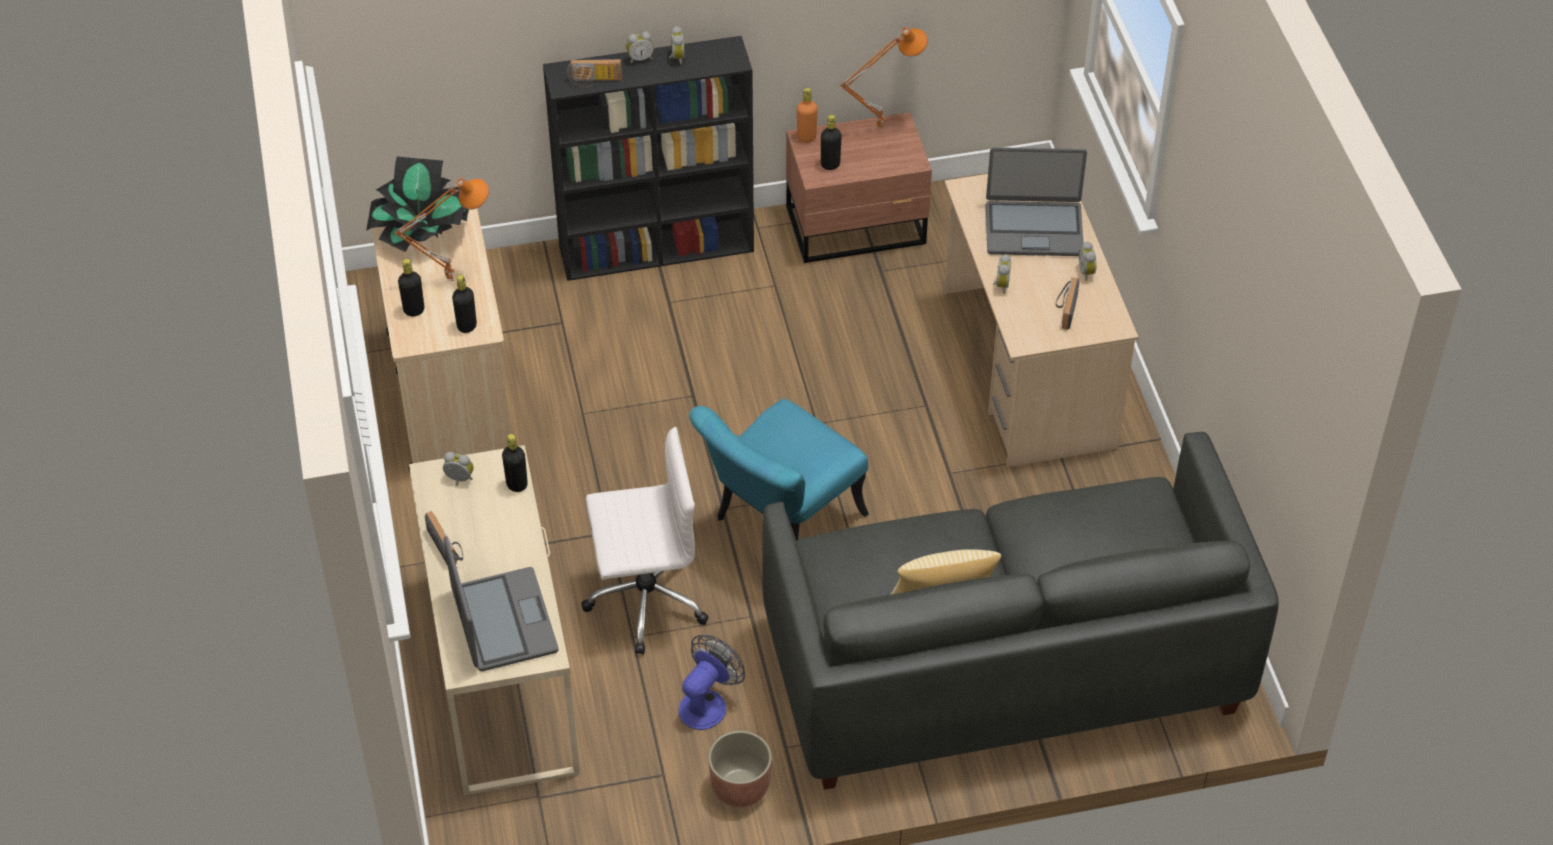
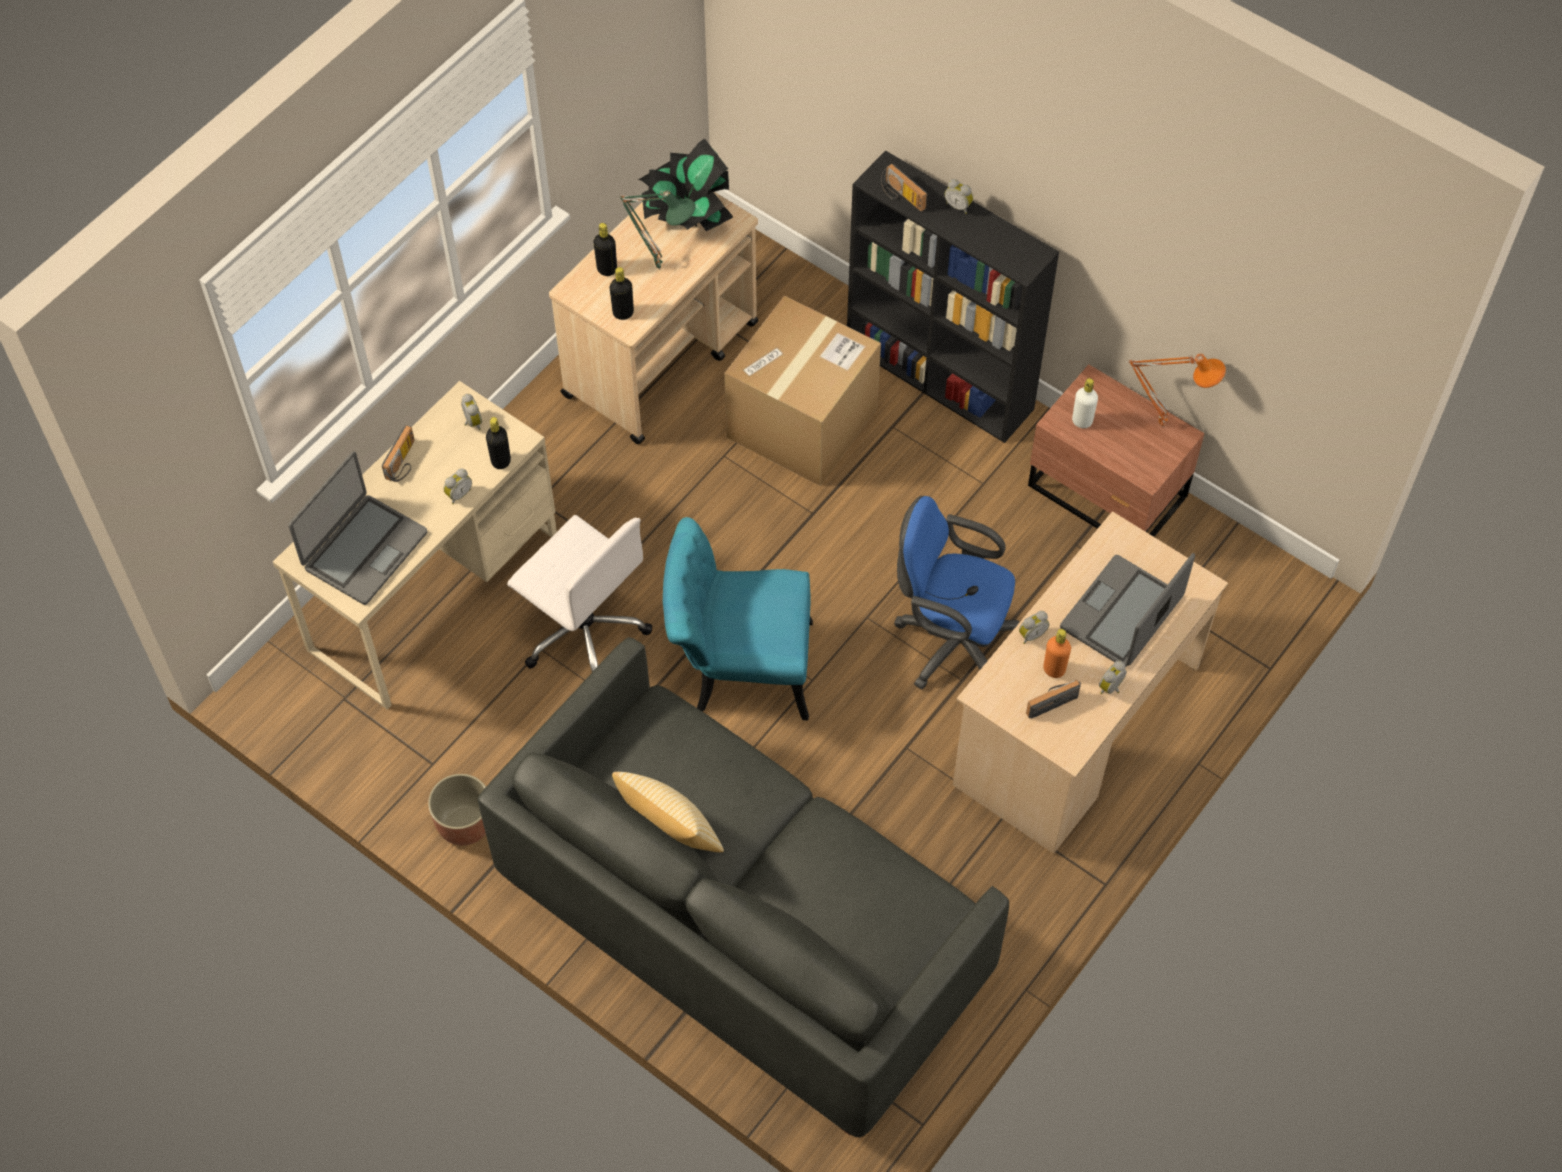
camera: 50 degrees right, 10 degrees up
(450, 278) = (660, 267): orange table lamp -> green table lamp
(606, 350) = (802, 423): none -> cardboard box
(676, 58) = (985, 228): alarm clock -> alarm clock (458, 494)
(707, 703) = (523, 744): fan -> none
(806, 137) = (1095, 383): orange bottle -> orange bottle (1054, 669)
(830, 164) = (1082, 421): black bottle -> white bottle
(888, 390) = (951, 642): none -> blue office chair
(1034, 228) = (1122, 614): laptop -> laptop turned 75 degrees clockwise

